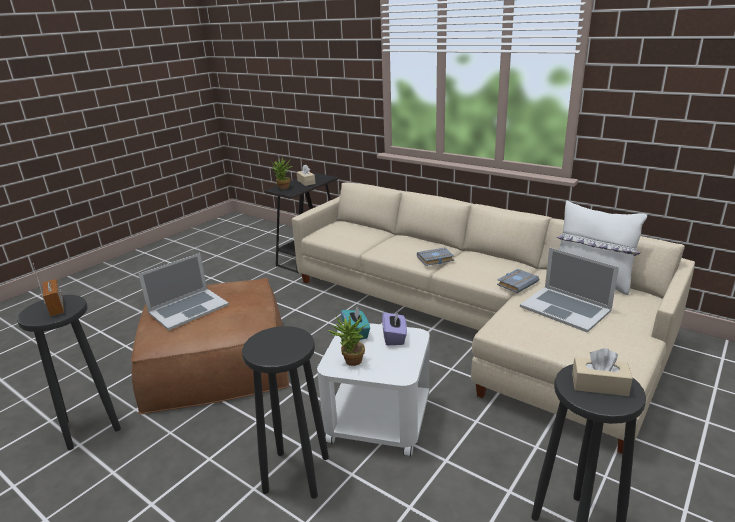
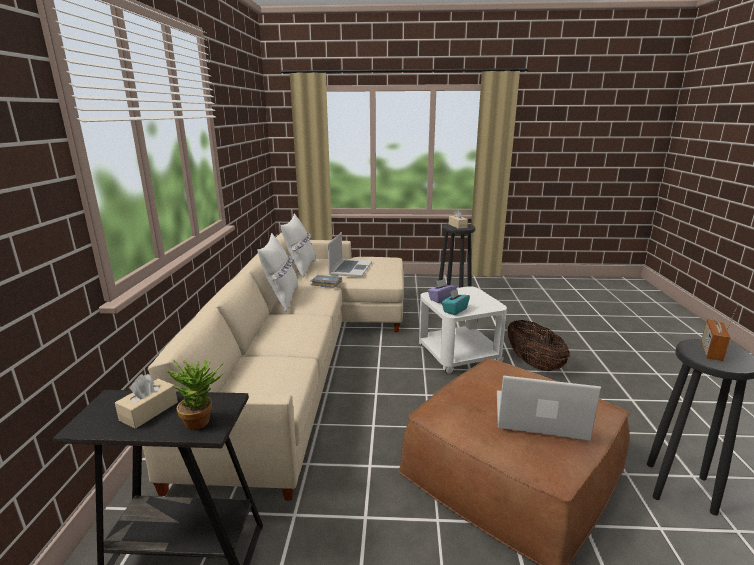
camera: 125 degrees left, 5 degrees down
(295, 473) = (533, 363): black stool -> basket
(350, 362) = (483, 303): potted plant -> none
(435, 259) = (308, 313): grey book -> none
(486, 255) = (282, 298): none -> white pillow

